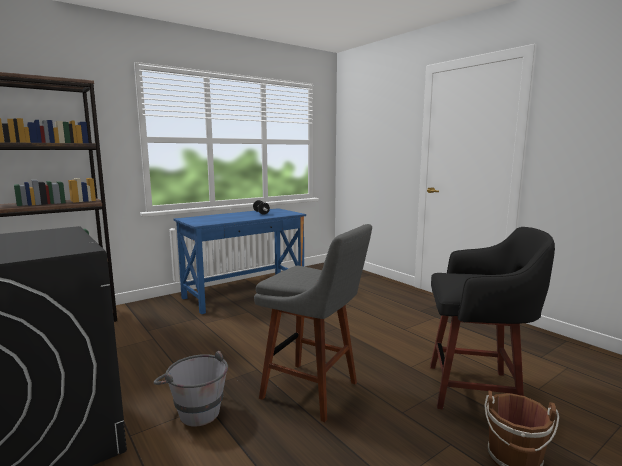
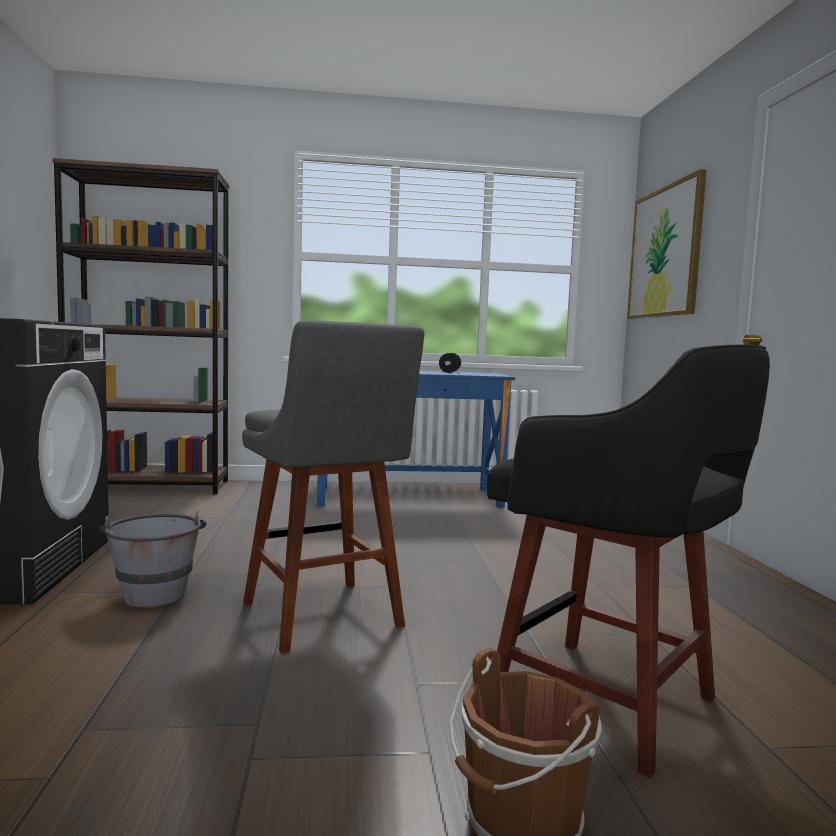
camera: 30 degrees right, 5 degrees down
(364, 135) = (665, 252): none -> picture

